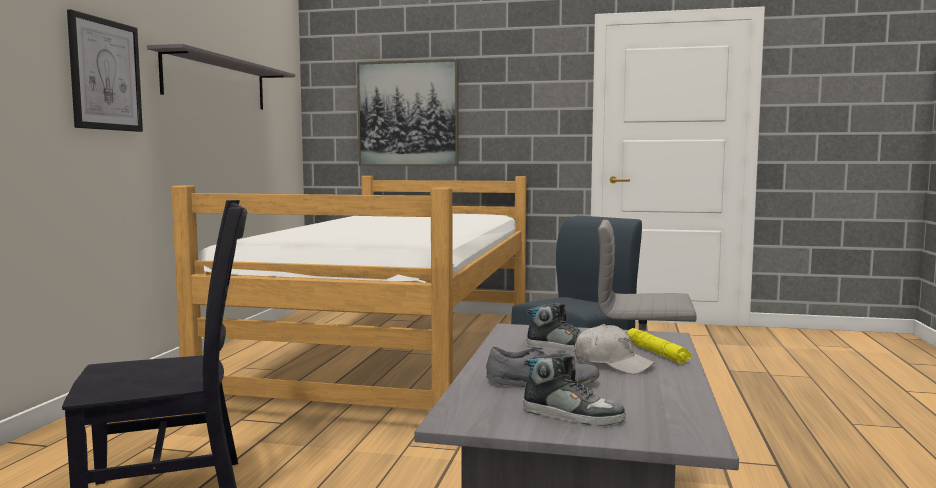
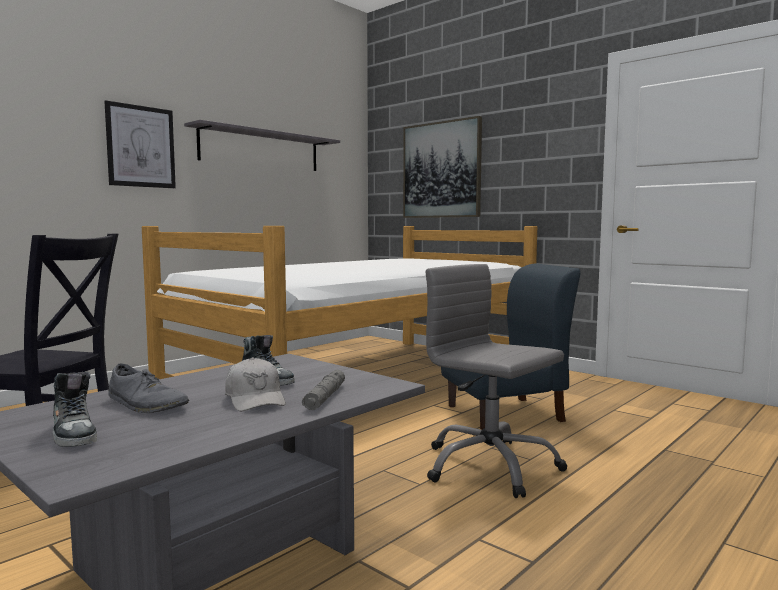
camera: 30 degrees right, 0 degrees up
(656, 353) = (325, 397): yellow flashlight -> grey flashlight

